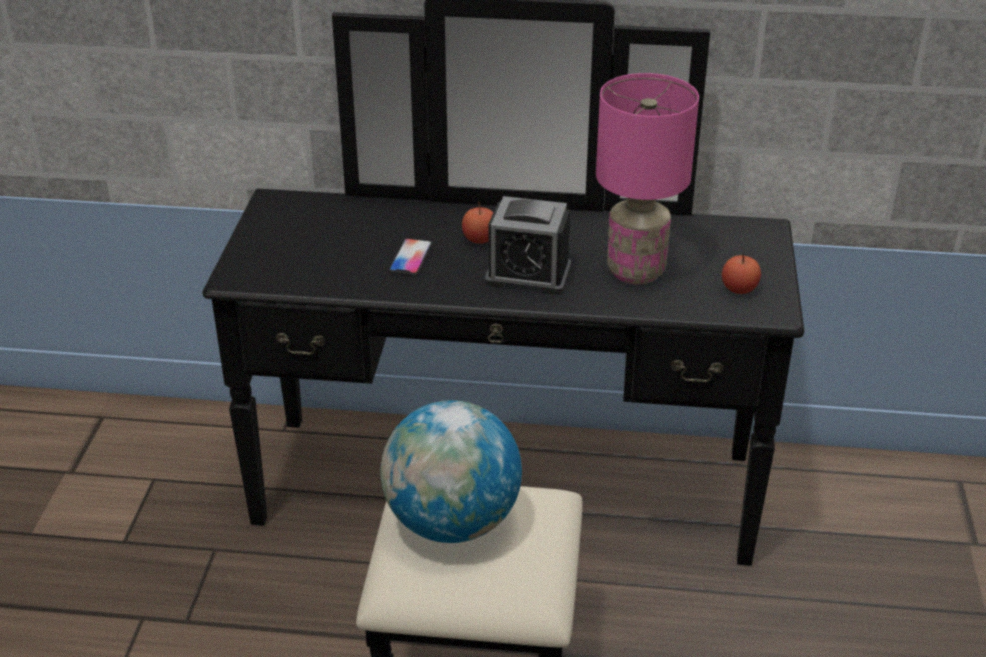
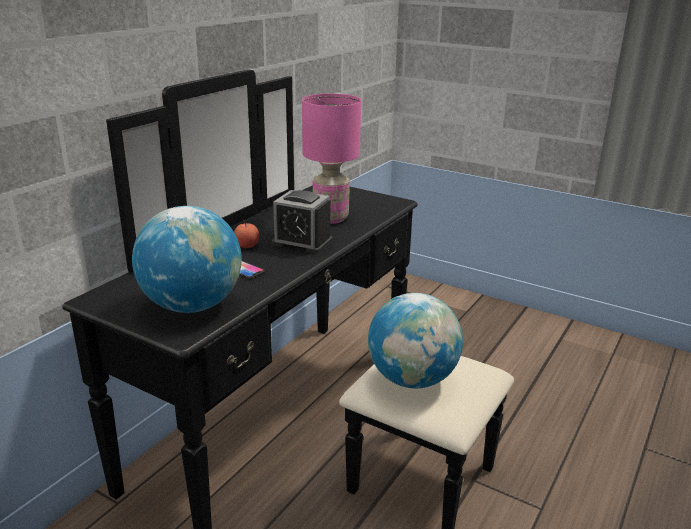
camera: 65 degrees left, 10 degrees down
(298, 260) = (192, 306): none -> globe
(528, 274) = (302, 242): alarm clock -> alarm clock turned 75 degrees clockwise
(739, 289) = (371, 202): apple -> none

